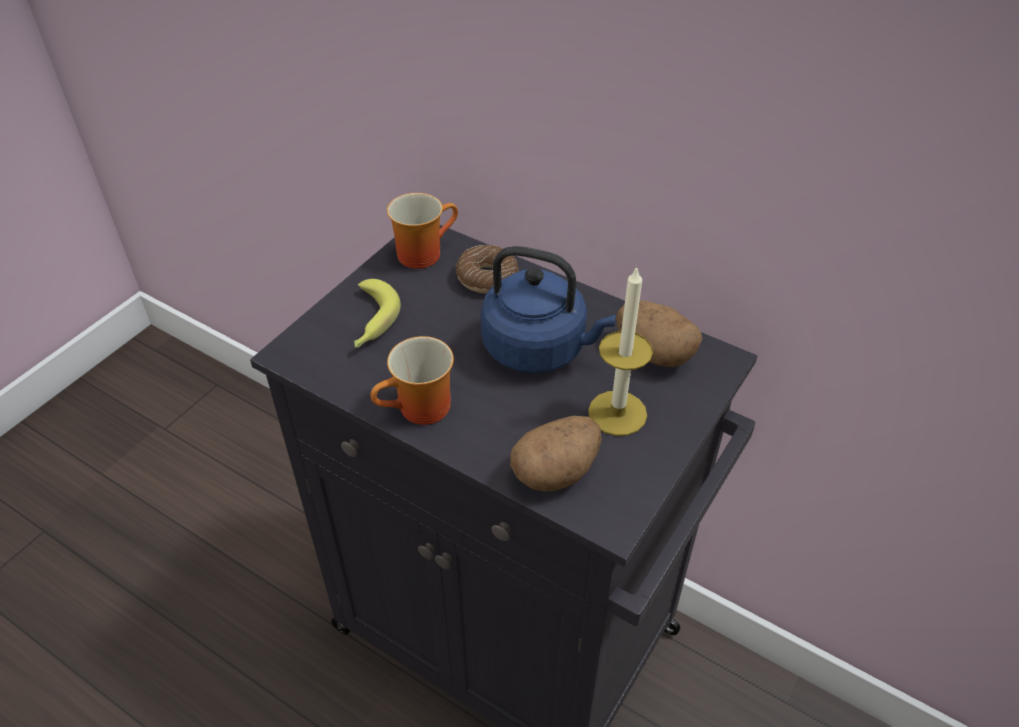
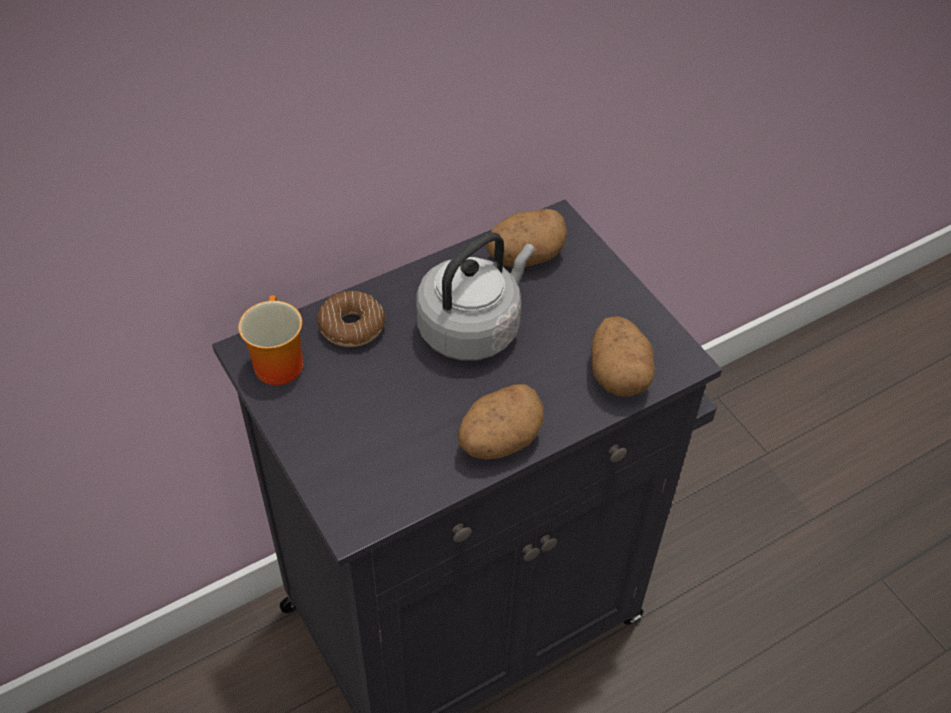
camera: 65 degrees left, 5 degrees up
(371, 322) = (352, 439): banana -> none
(421, 411) = (498, 440): mug -> potato
(539, 349) = (473, 327): blue kettle -> grey kettle
(617, 413) = (578, 309): candle -> none

